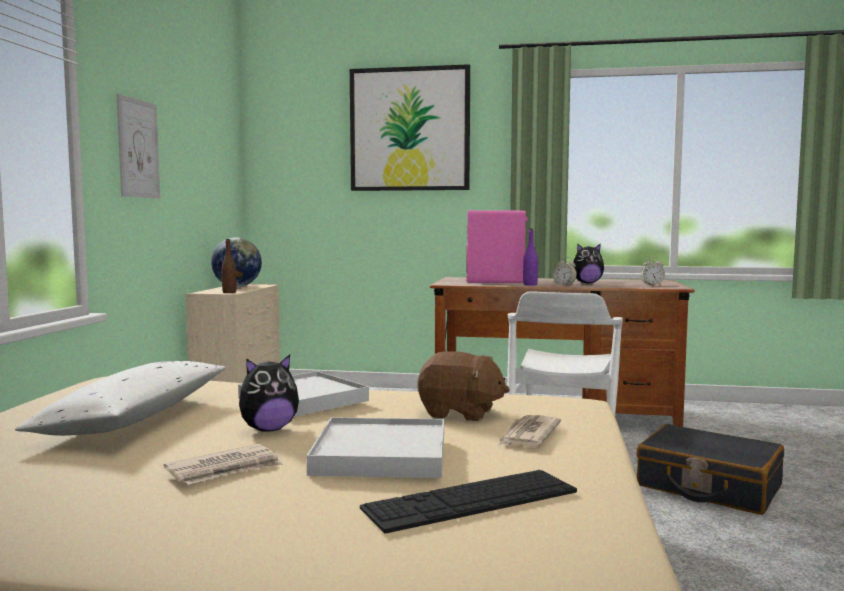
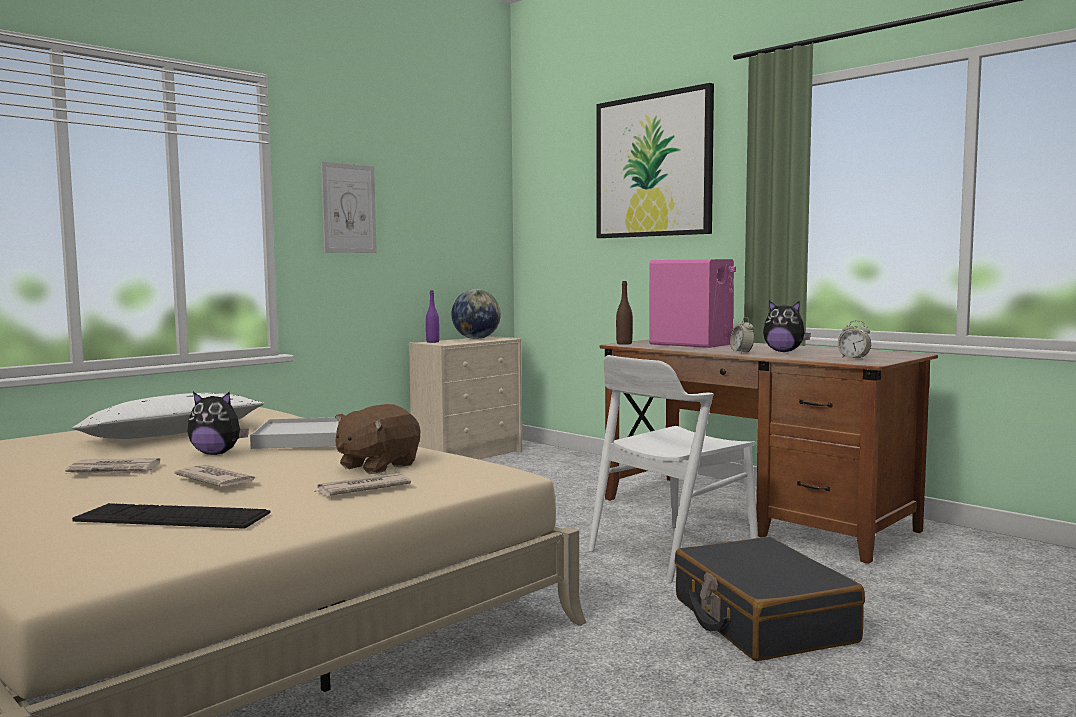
camera: 35 degrees right, 0 degrees up
(229, 292) = (444, 343): brown bottle -> brown bottle (624, 343)
(380, 454) = (216, 480): white tray -> newspaper
(460, 413) = (377, 466): brown plush toy -> brown plush toy turned 75 degrees clockwise
(530, 285) = (703, 350): purple bottle -> purple bottle (432, 342)

